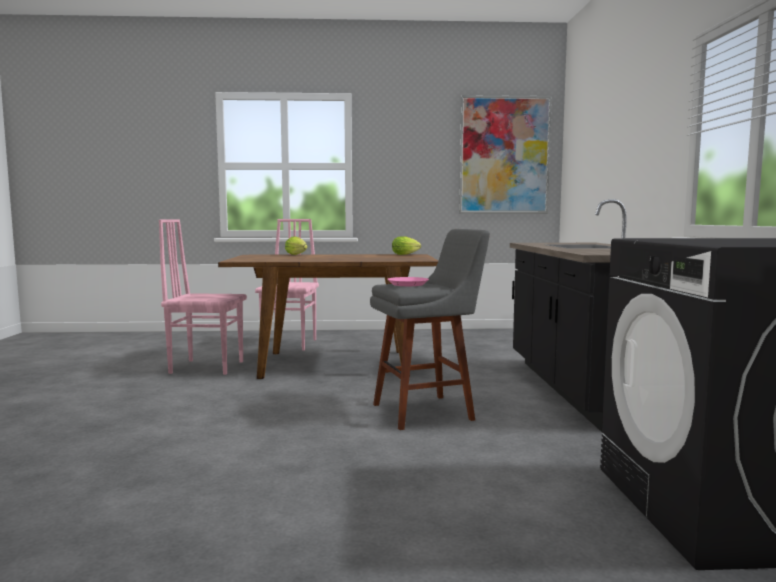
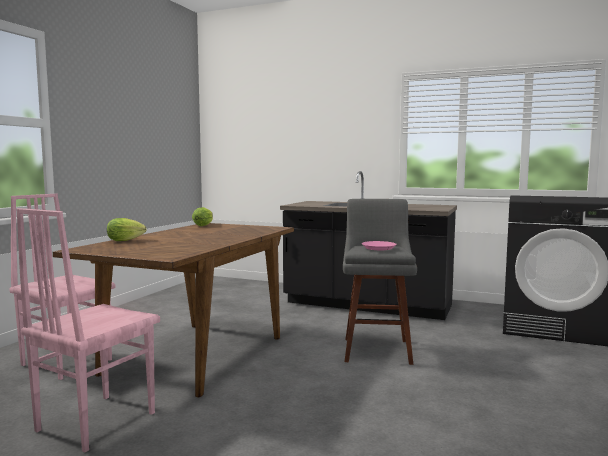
camera: 65 degrees left, 0 degrees up
(504, 155) = (169, 123): picture -> none

